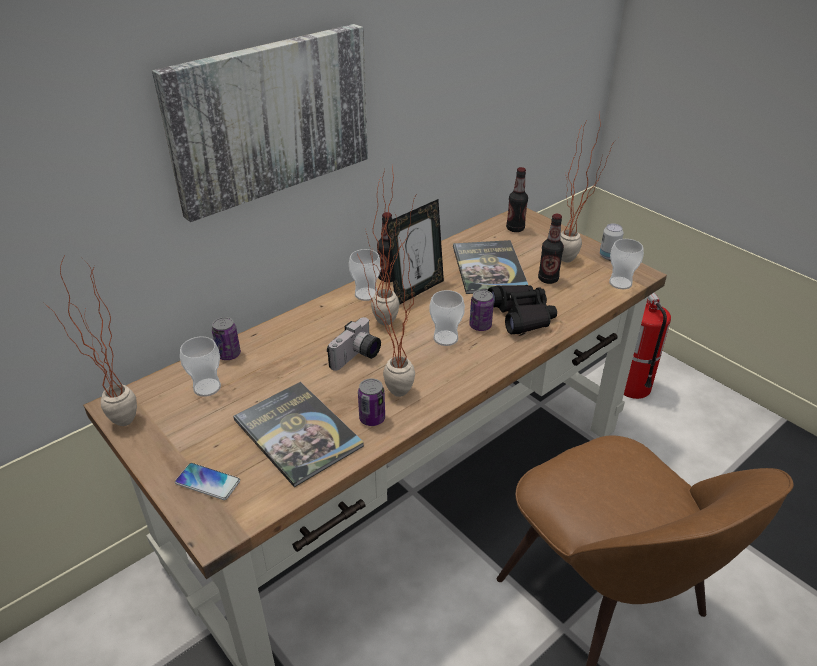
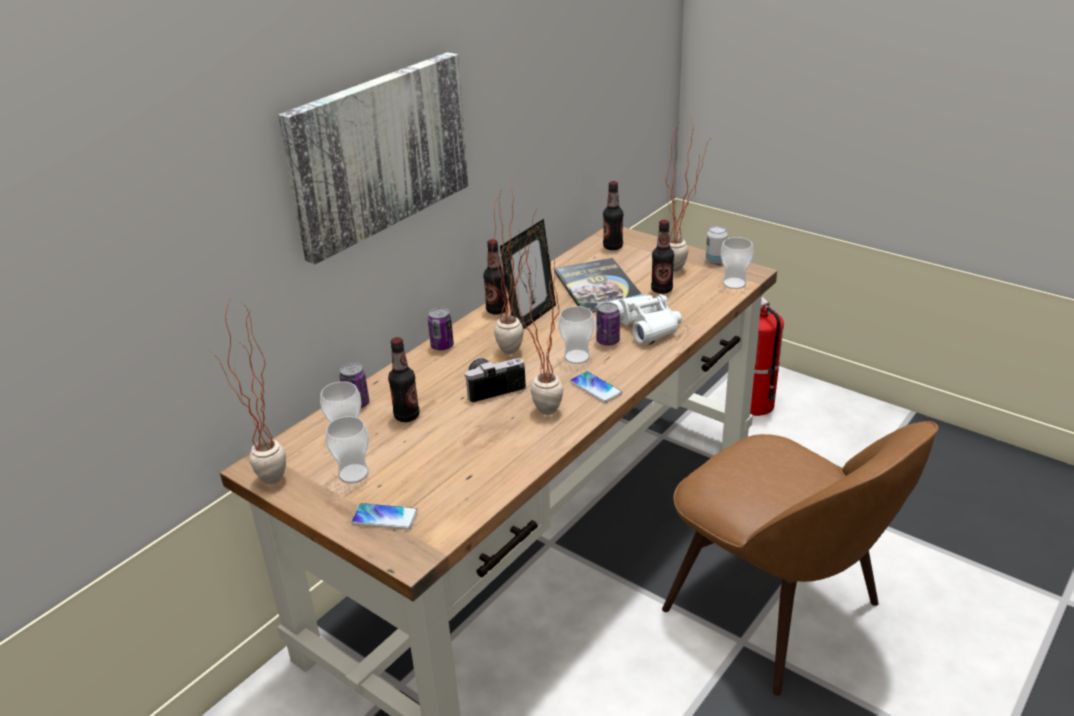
camera: 10 degrees left, 5 degrees down
(268, 375) = (407, 416): none -> bottle
(297, 433) = (459, 462): book -> none
(357, 357) = (493, 387): camera -> camera turned 135 degrees counterclockwise
(366, 294) = (479, 328): cup -> cup (353, 474)
(372, 418) = (529, 438): can -> can (442, 346)
(453, 374) = (595, 388): none -> phone
(521, 315) = (646, 326): black binoculars -> white binoculars

